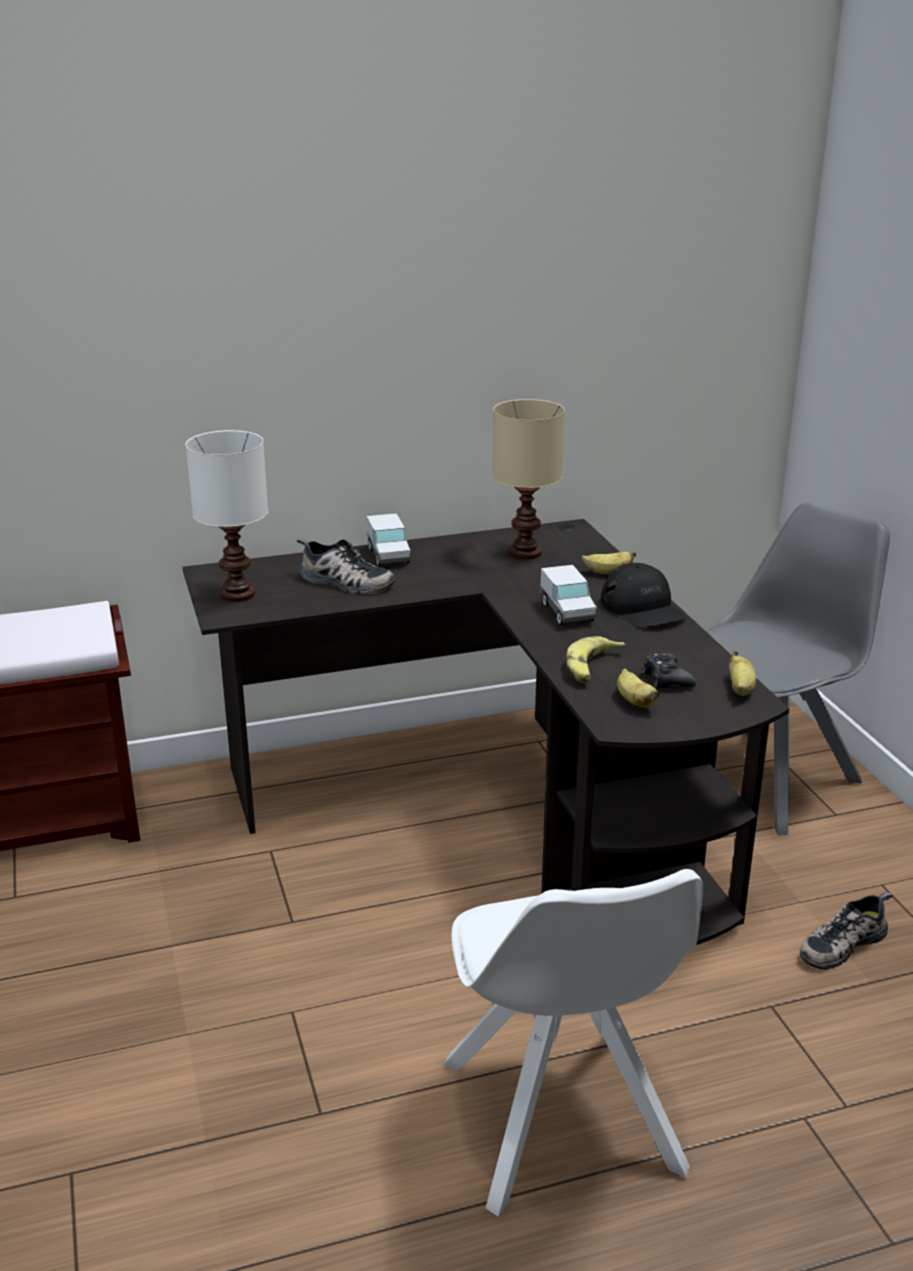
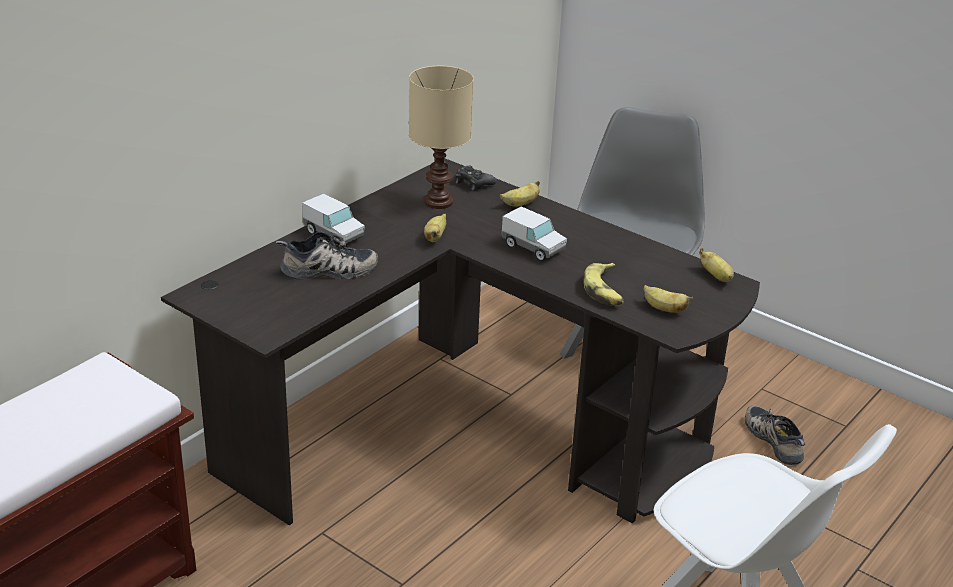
camera: 35 degrees left, 5 degrees up
(236, 593) = (249, 309): white table lamp -> none
(480, 580) = (435, 237): none -> banana
(642, 608) = (580, 228): black cap -> none
(666, 679) = (663, 283): black game controller -> black game controller (473, 183)
(841, 943) = (775, 440): shoe -> shoe turned 135 degrees clockwise

